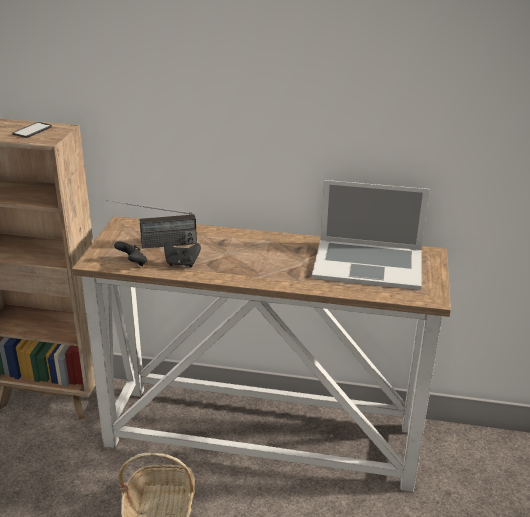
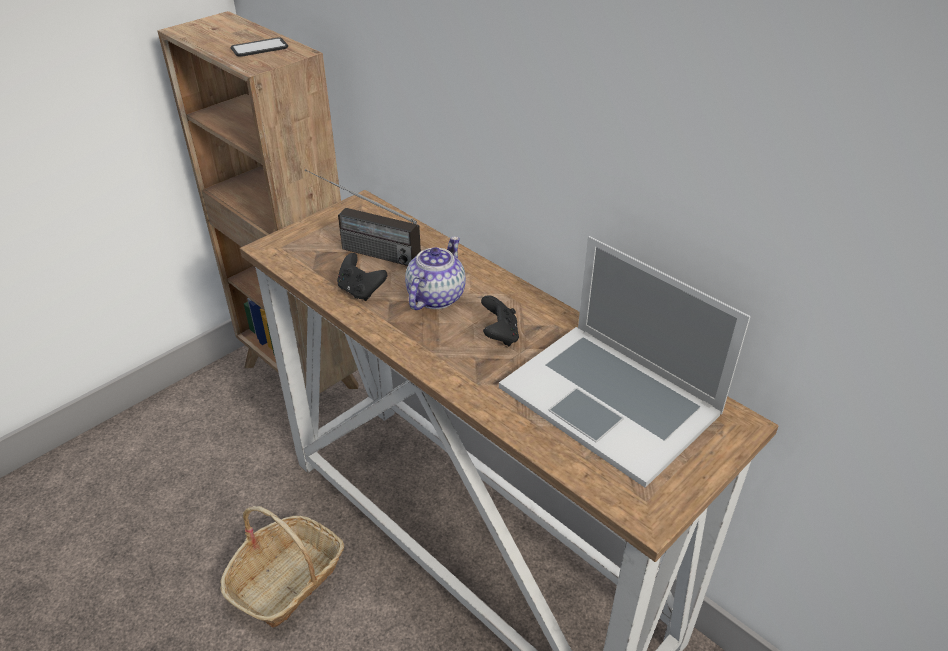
camera: 35 degrees right, 10 degrees up
(132, 263) = (308, 267): black game controller -> black game controller (499, 335)
(228, 252) = (435, 296): none -> teapot

